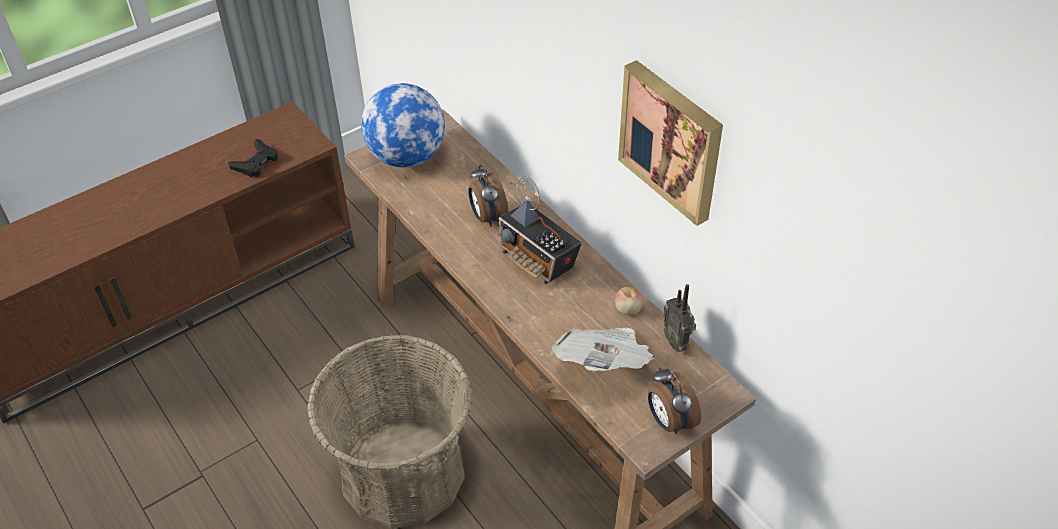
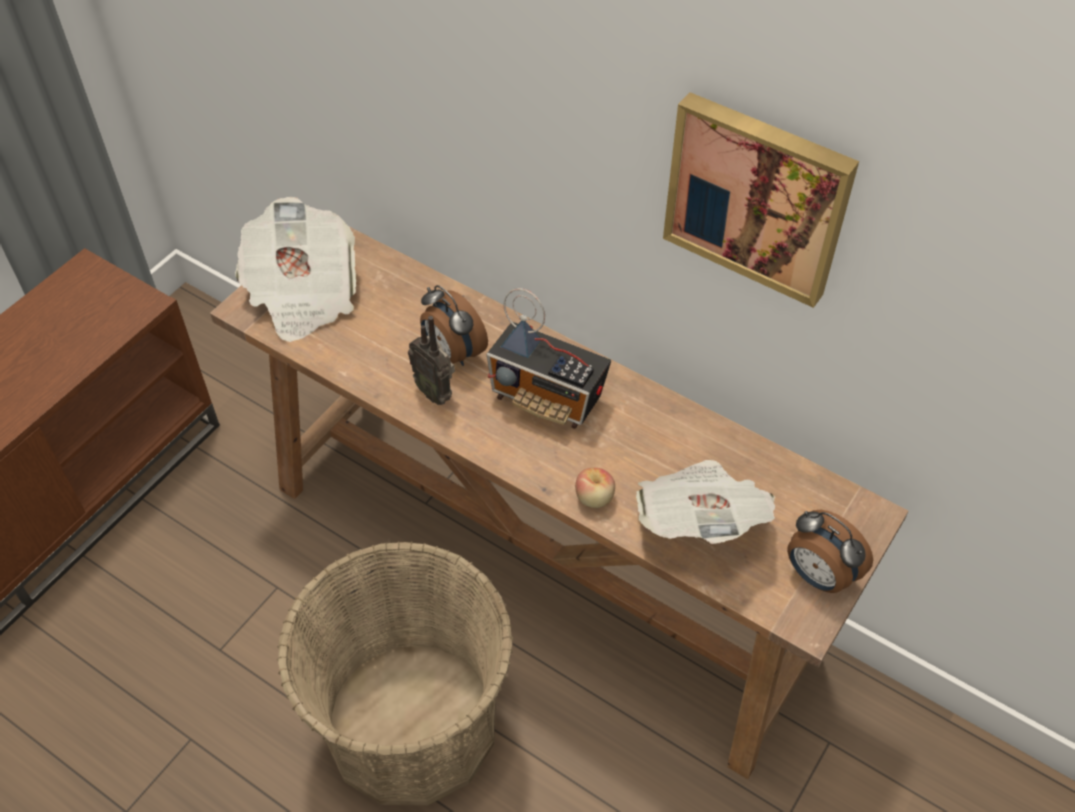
camera: 20 degrees left, 5 degrees up
(256, 163) = (67, 351): black game controller -> none
(407, 157) = (302, 293): globe -> newspaper
(628, 309) = (695, 434): apple -> apple (594, 498)
(677, 341) = (777, 461): radio -> radio (435, 392)

